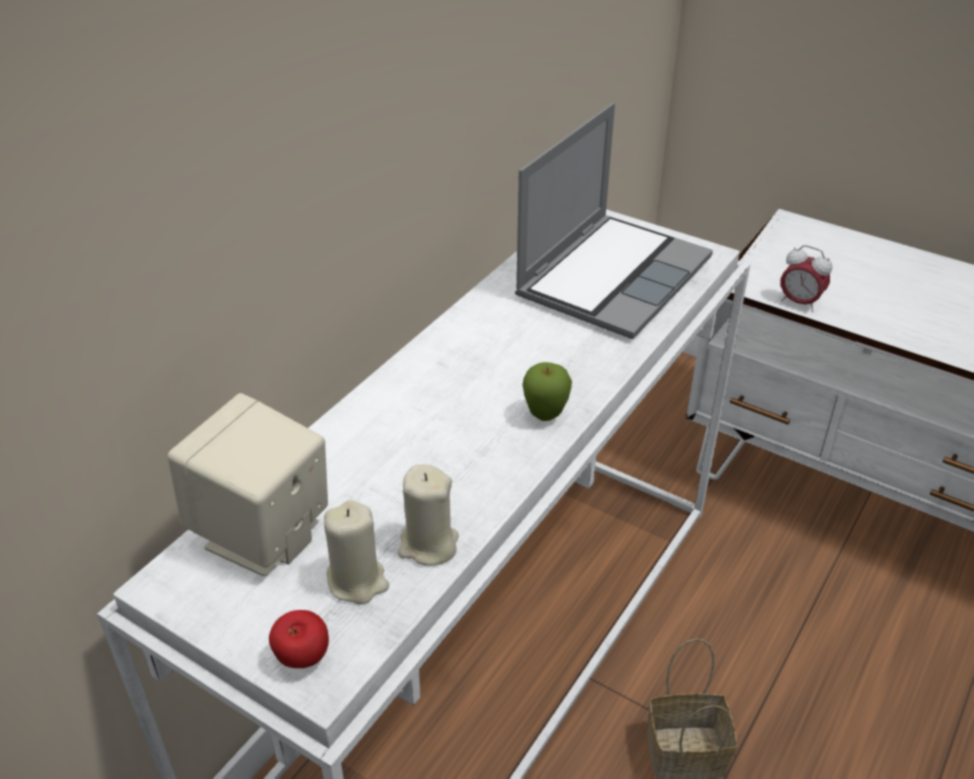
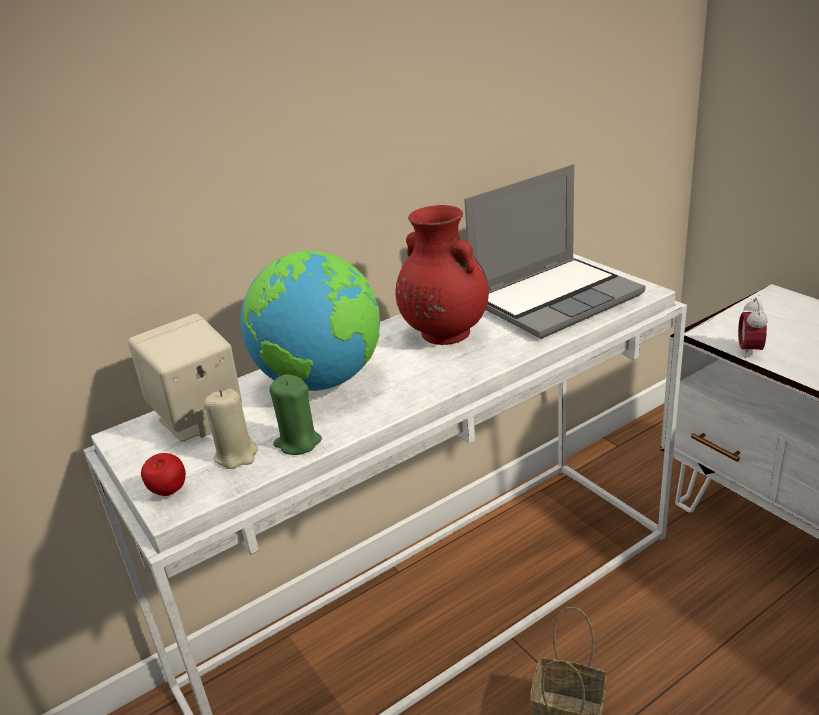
camera: 25 degrees right, 10 degrees down
(398, 445) = (322, 381): none -> globe
(428, 545) = (298, 442): beige candle -> green candle
(509, 345) = (444, 332): none -> red vase
(545, 417) = (438, 379): apple -> none
(799, 302) = (749, 351): alarm clock -> alarm clock turned 45 degrees clockwise

